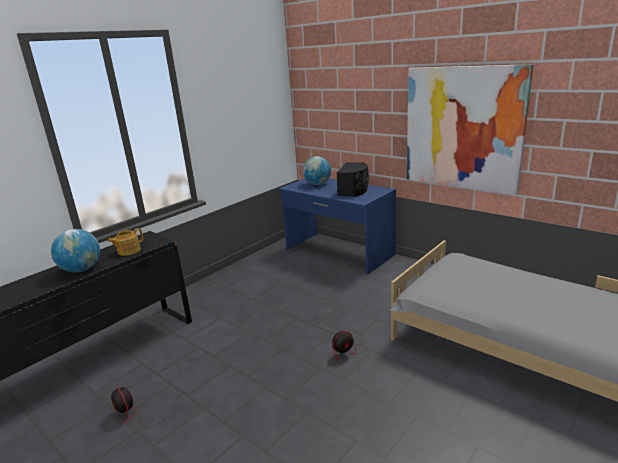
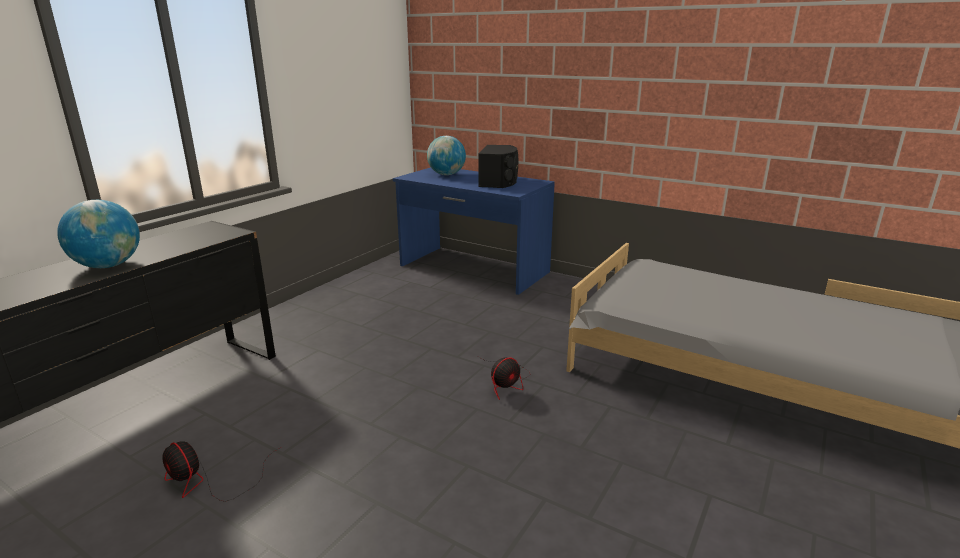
camera: 10 degrees left, 0 degrees up
(128, 251) = (182, 243): teapot -> none
(462, 128) = (649, 97): picture -> none

